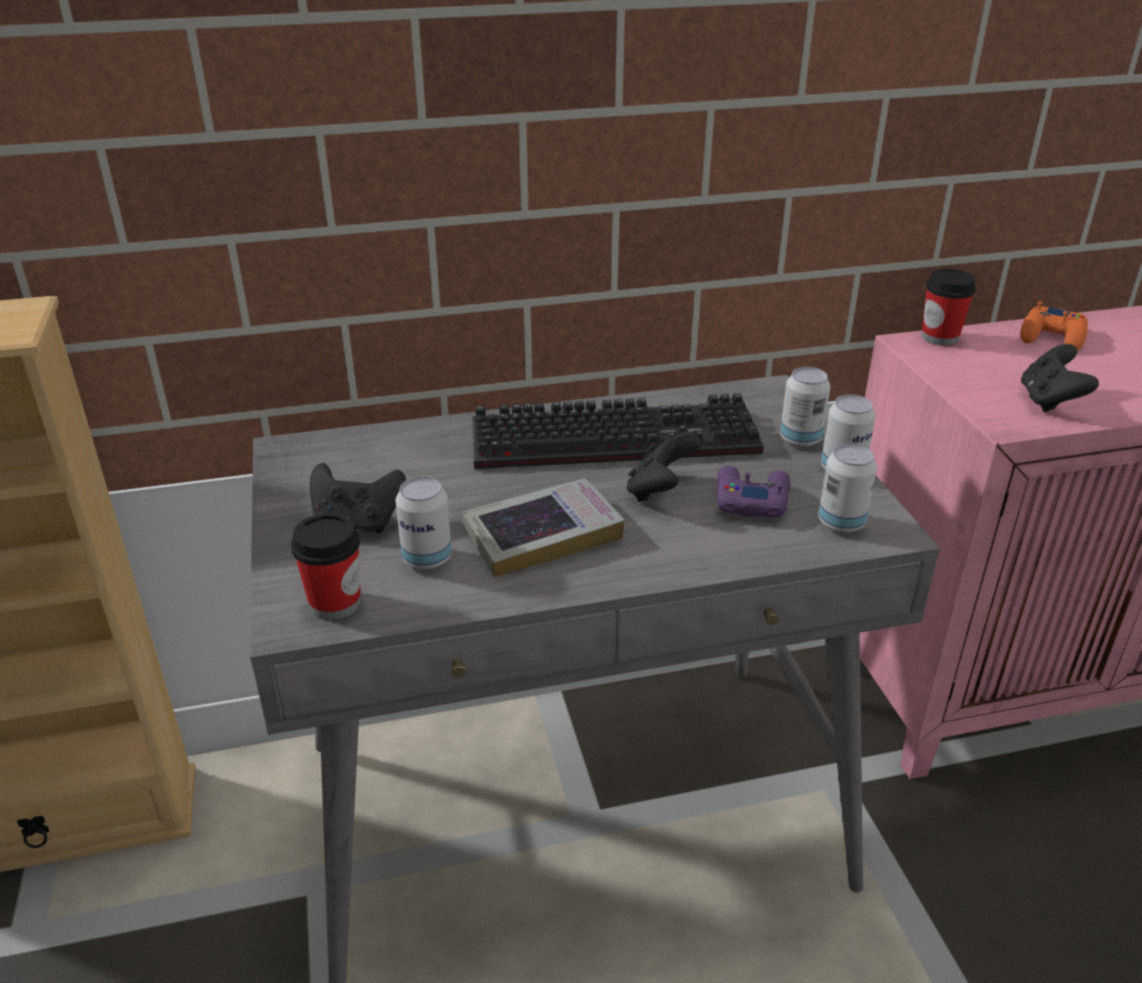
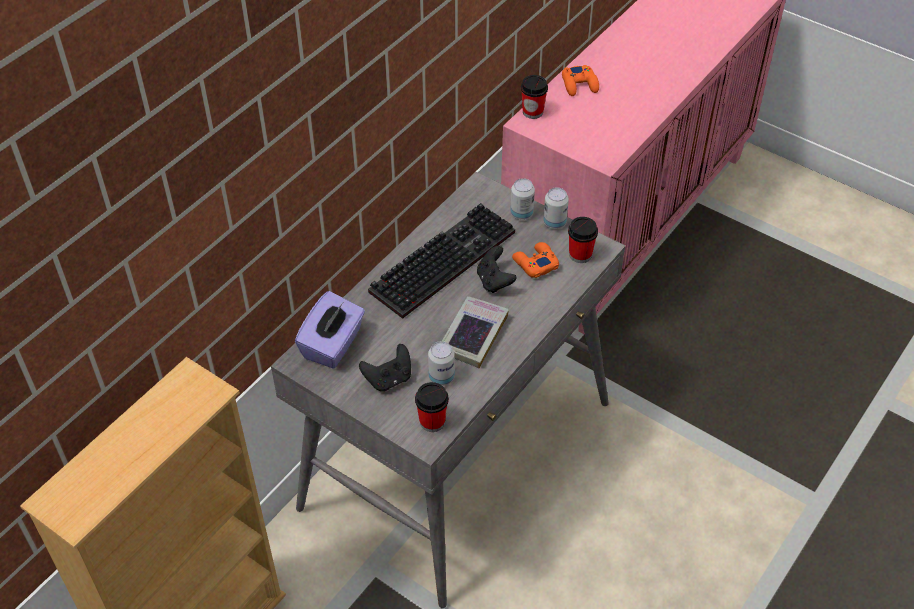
camera: 40 degrees left, 15 degrees up
(350, 453) = (333, 345): none -> purple tissue box
(750, 500) = (535, 263): purple game controller -> orange game controller
(841, 523) = (580, 255): can -> cup
(1049, 401) = (611, 135): black game controller -> none

